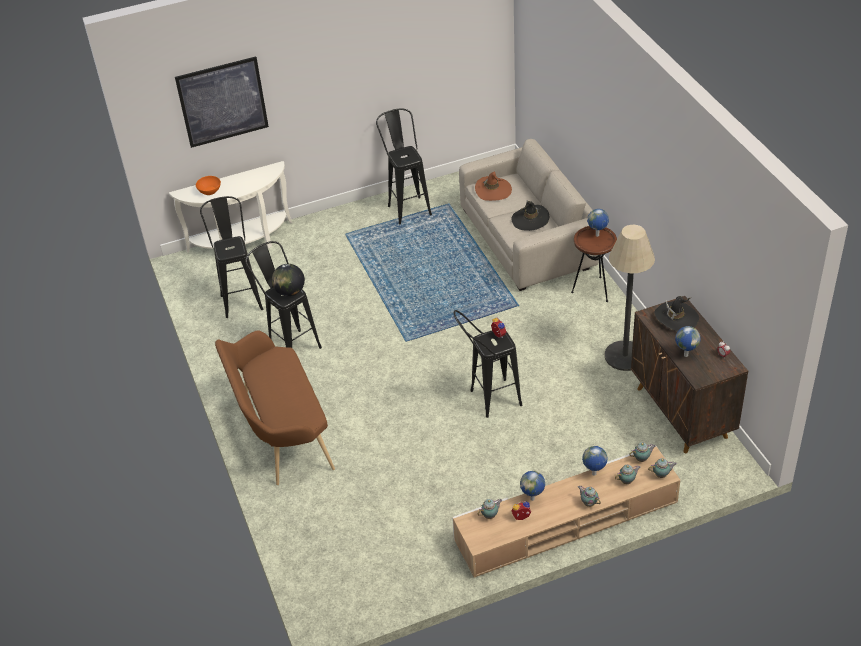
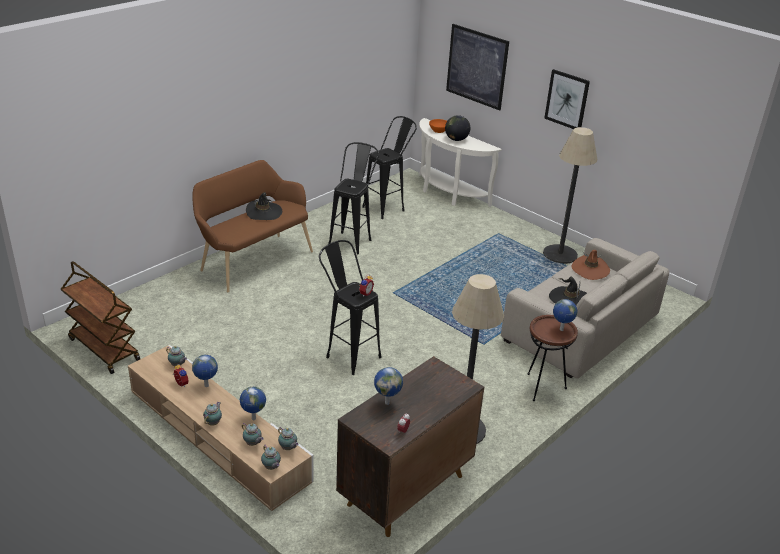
camera: 60 degrees right, 10 degrees down
(290, 292) = (353, 187): globe -> globe (456, 139)
(342, 72) = (567, 100): none -> picture
(386, 594) = (103, 349): none -> brown cart
(407, 206) = (560, 254): black stool -> floor lamp
(676, 318) = (443, 386): black hat -> black hat (264, 212)

